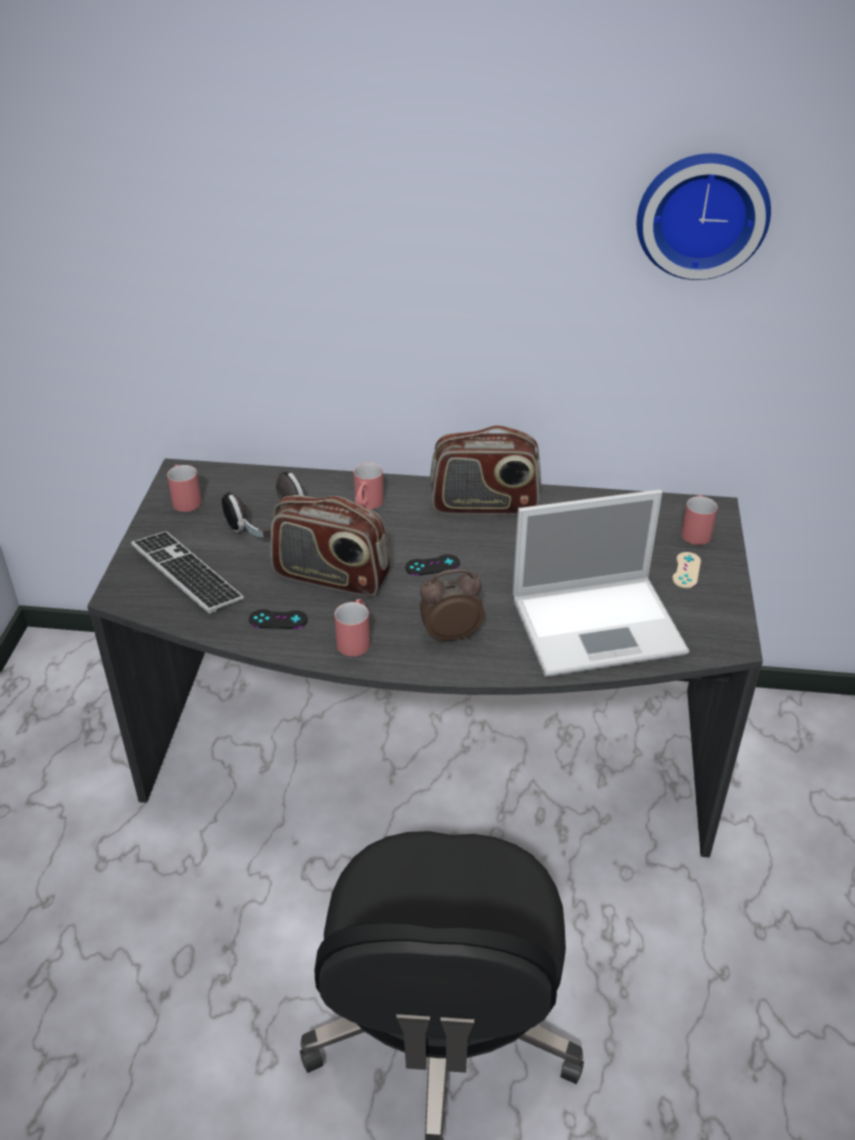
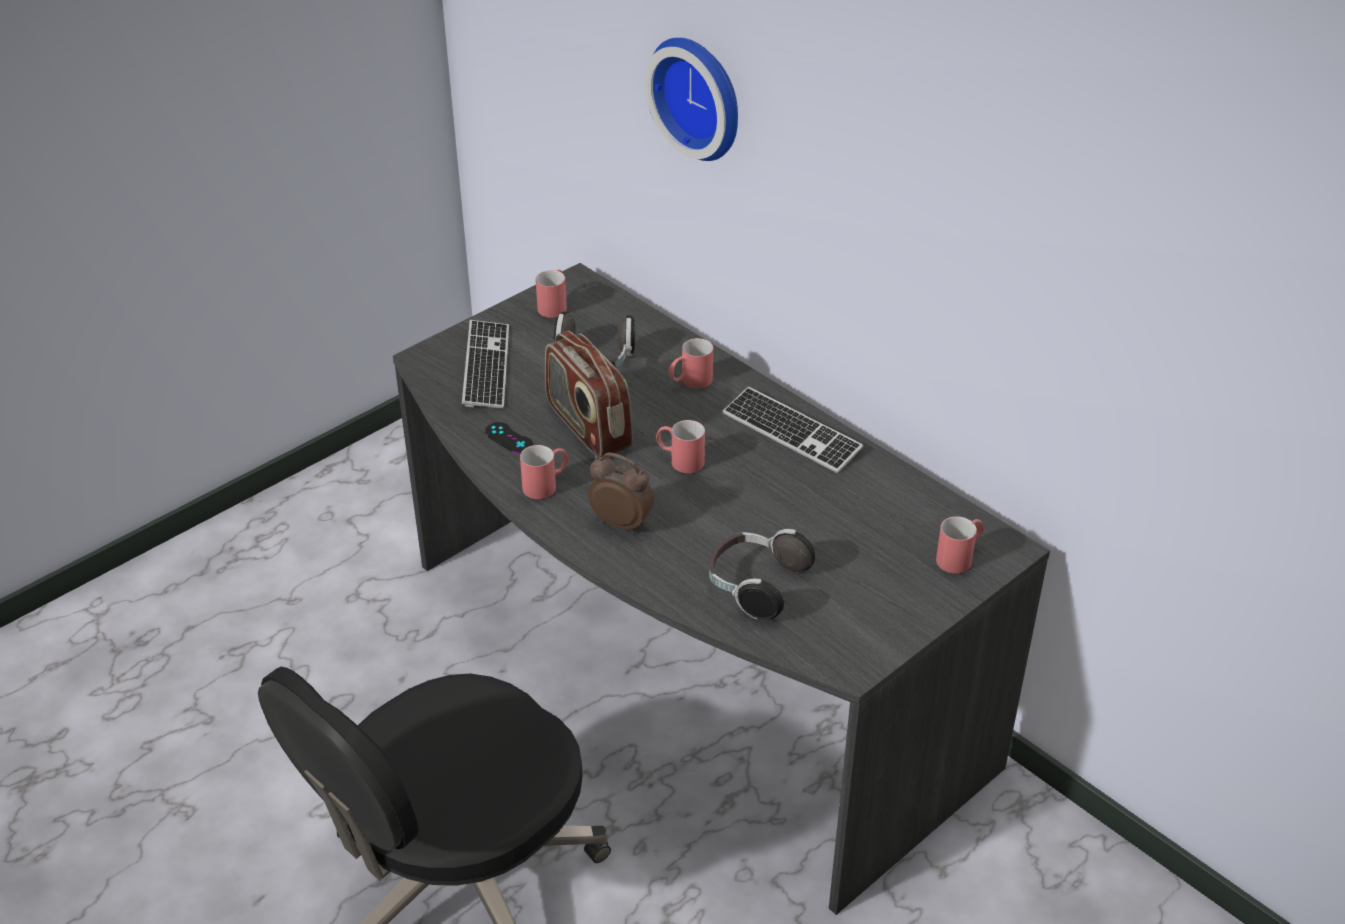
camera: 40 degrees right, 0 degrees up
(432, 565) = (679, 460): black game controller -> red mug
(484, 505) = (791, 432): radio -> keyboard
(600, 625) = (755, 585): laptop -> headphones
(686, 570) = (899, 585): beige game controller -> none
(702, 213) = (1031, 208): wall clock -> wall clock (700, 96)

